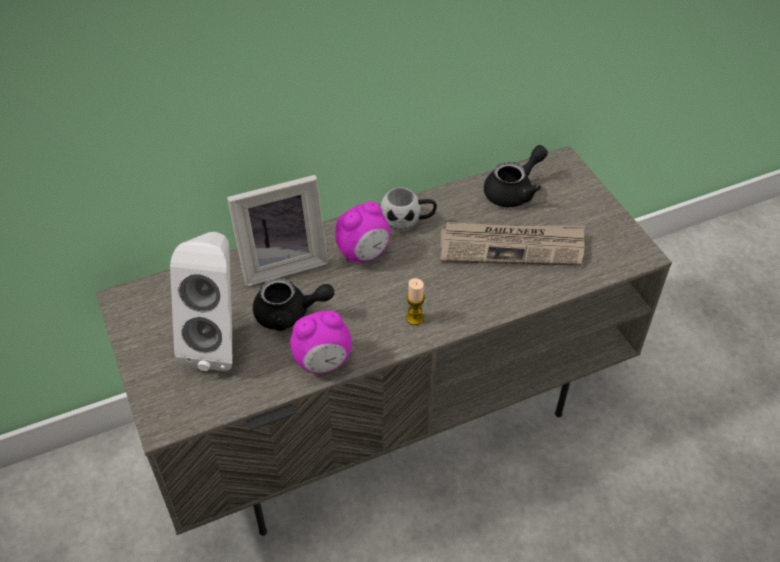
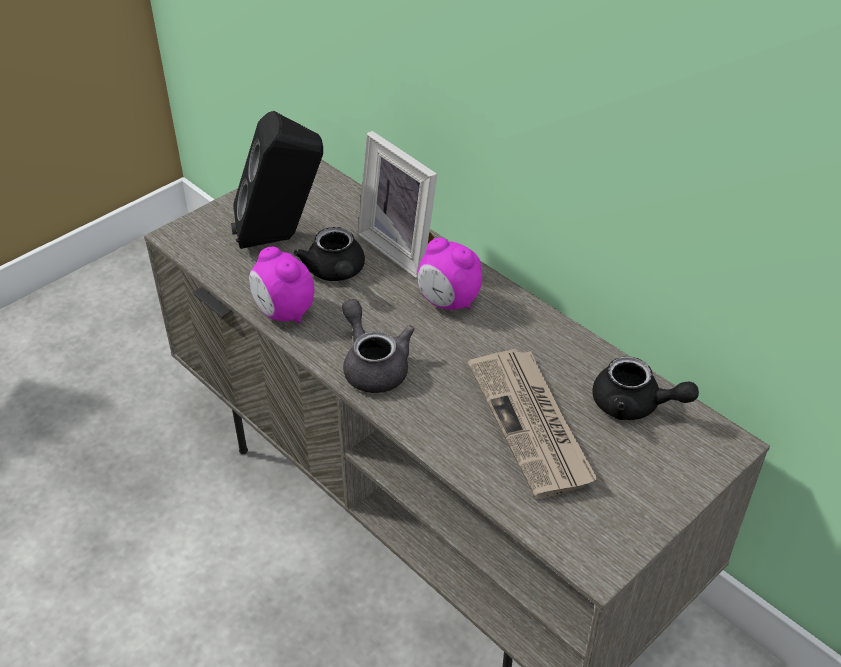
camera: 70 degrees right, 5 degrees down
(219, 341) = (282, 238): white speaker -> black speaker
(408, 221) = (520, 323): white mug -> none
(415, 318) = (373, 365): candle -> grey teapot

